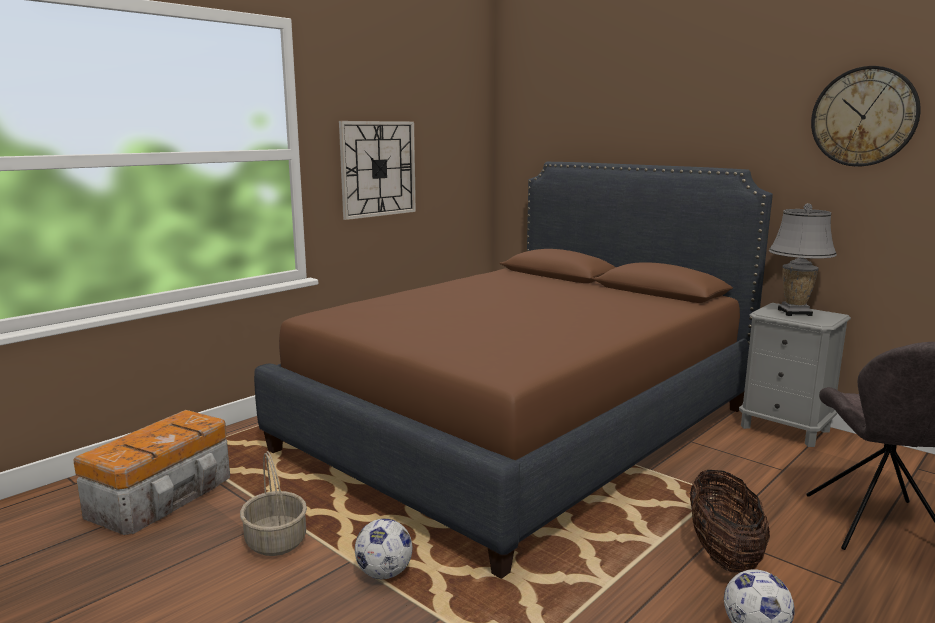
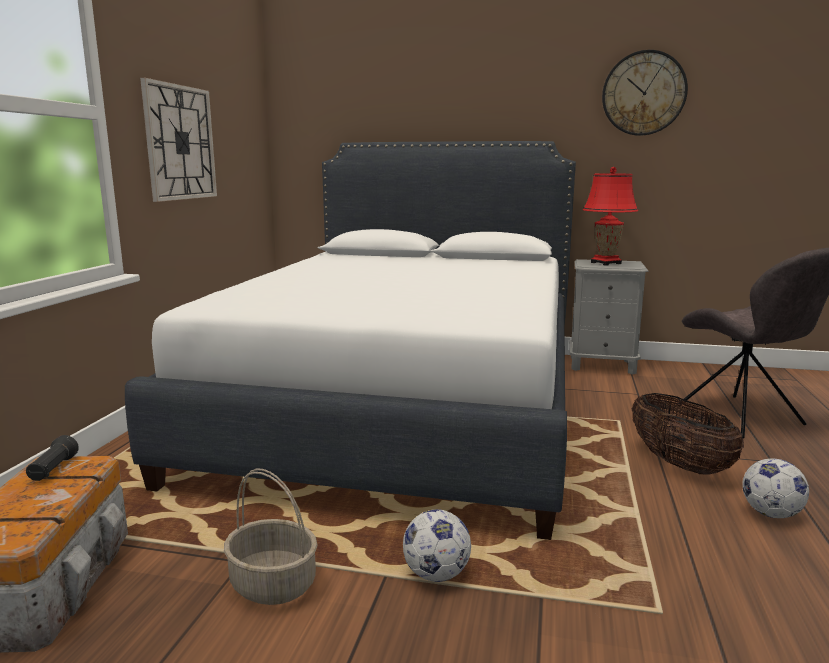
camera: 30 degrees left, 0 degrees up
(183, 421) = (53, 470): none -> black flashlight
(523, 428) = (405, 406): brown bed -> white bed
(795, 312) = (606, 263): grey table lamp -> red table lamp

